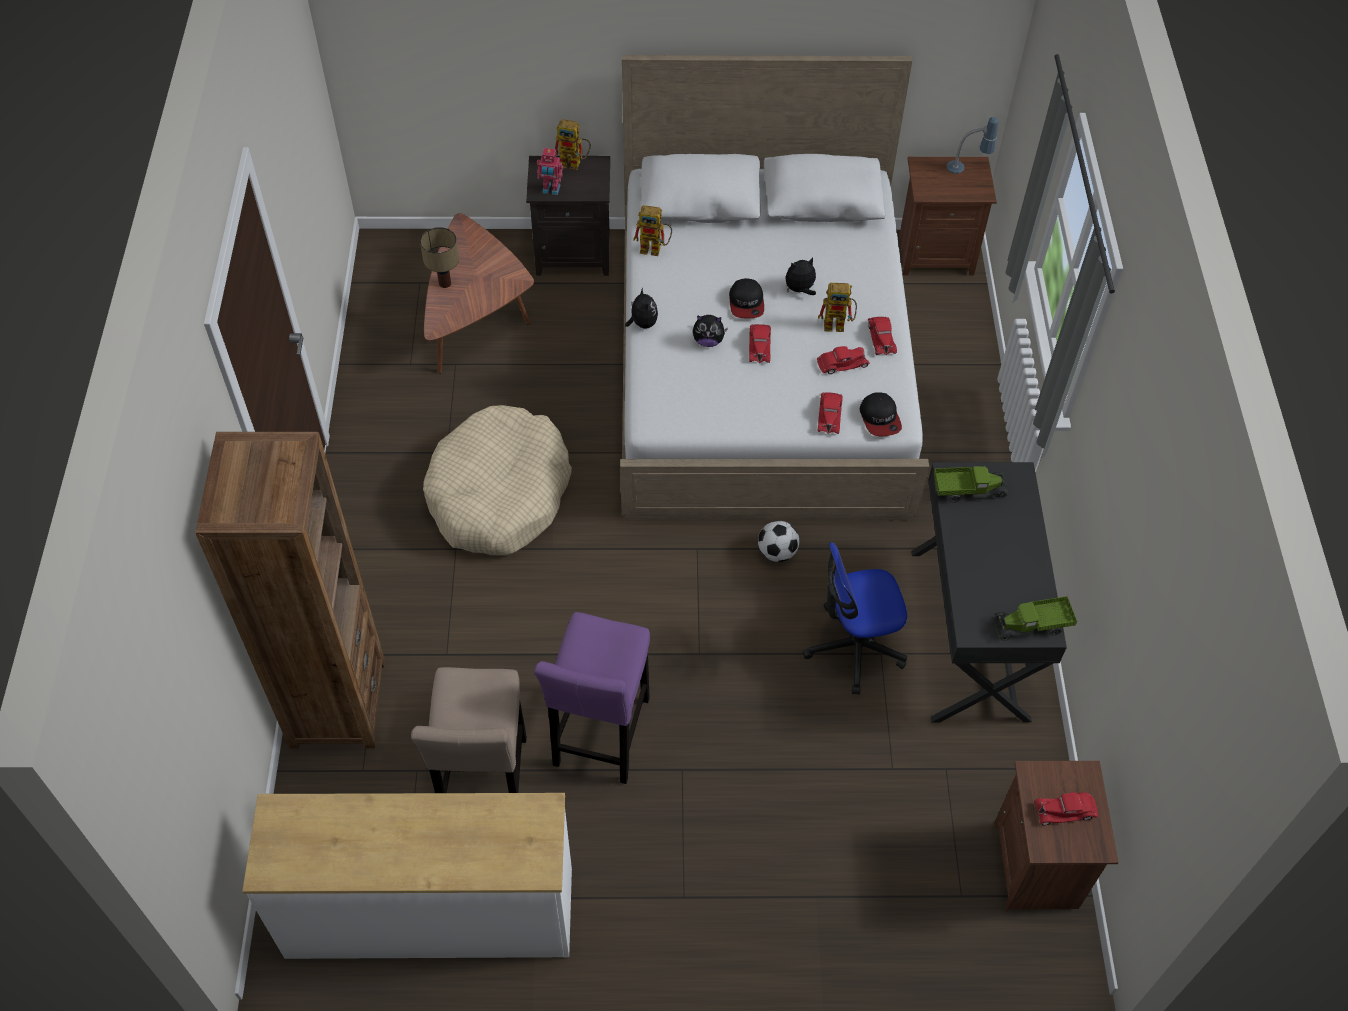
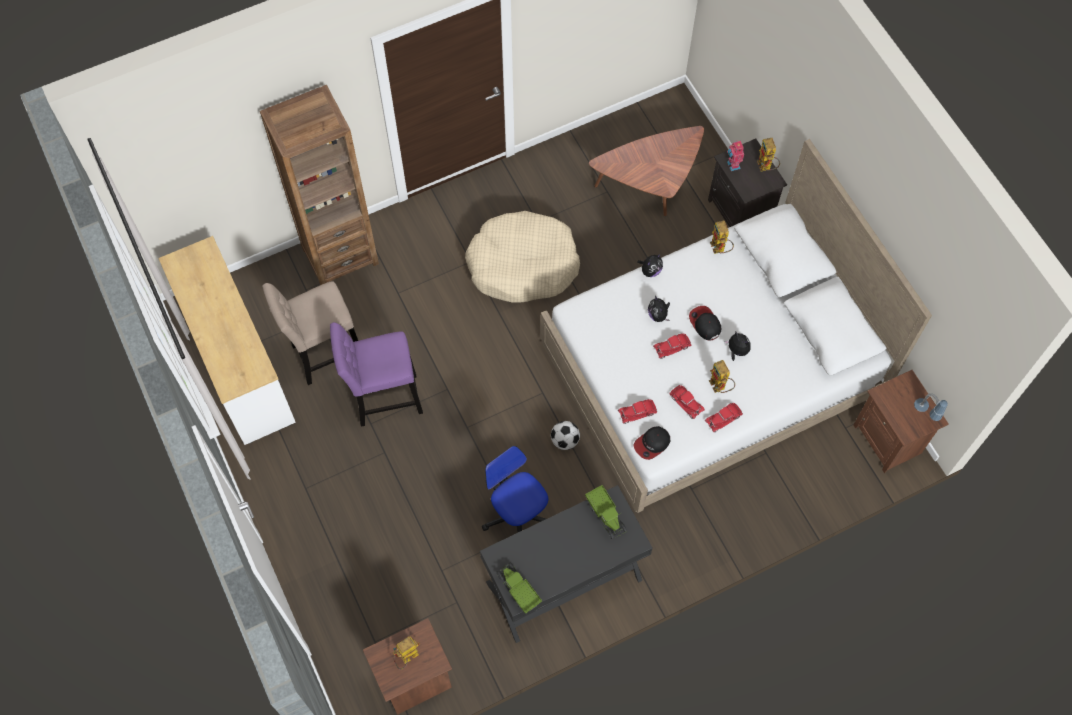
camera: 65 degrees right, 10 degrees up
(444, 284) = (638, 149): table lamp -> none
(746, 303) = (704, 324): cap -> cap turned 90 degrees clockwise
(1065, 810) = (406, 658): red toy car -> toy robot

